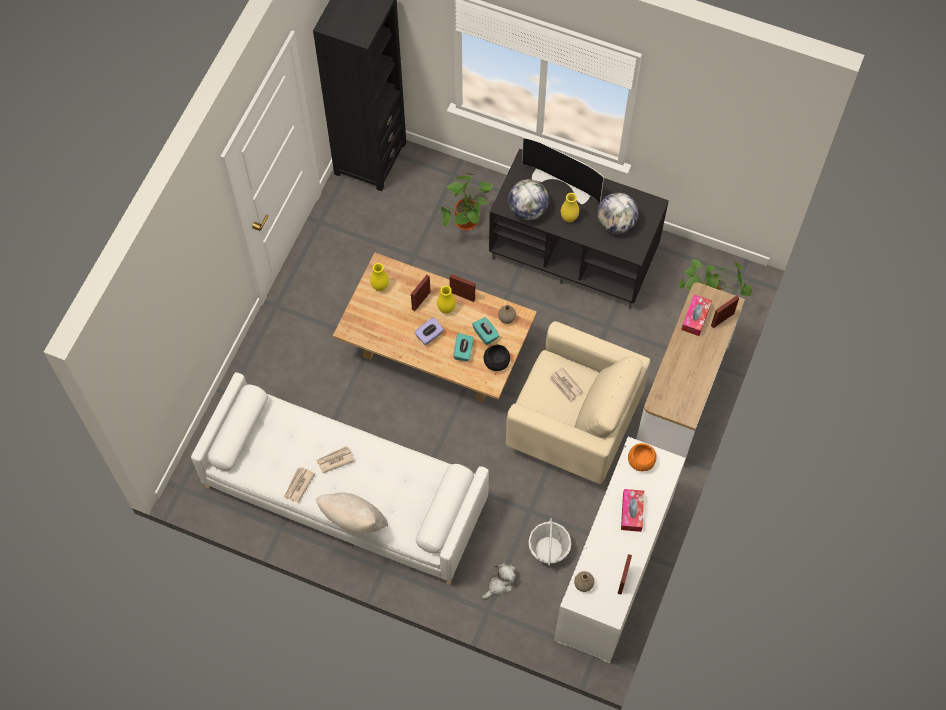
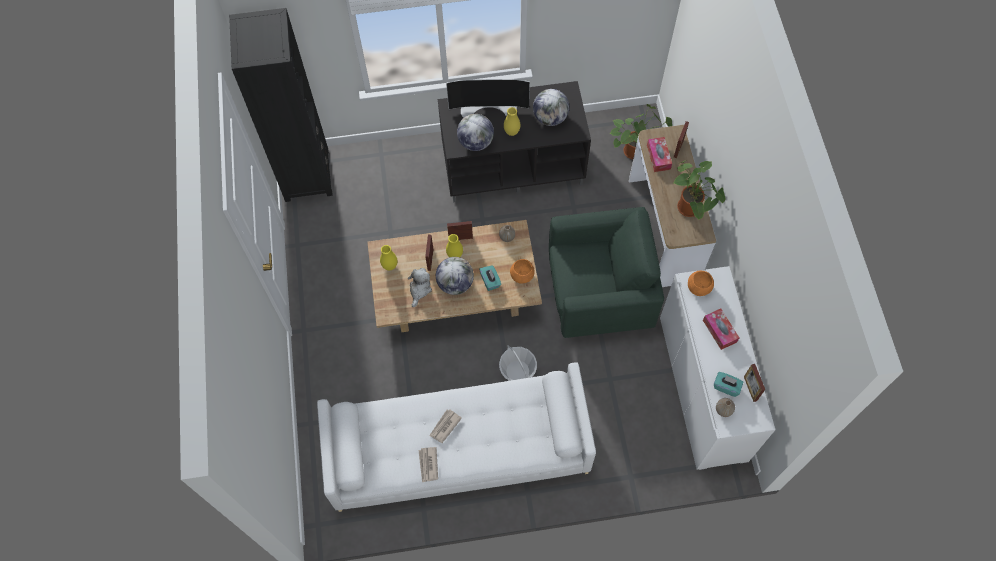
camera: 30 degrees left, 0 degrees up
(354, 522) = (494, 469): beige pillow -> none
(429, 335) = (455, 283): purple tissue box -> globe
(467, 223) = (416, 185): potted plant -> potted plant (691, 209)
(485, 334) = (499, 258): turquoise tissue box -> turquoise tissue box (726, 387)
(496, 362) = (522, 276): black bowl -> orange bowl
(500, 583) = (625, 449): plush toy -> plush toy (419, 289)
(548, 549) = (644, 400): basket -> basket (517, 371)
(565, 385) = (588, 264): newspaper -> none
(573, 426) = (599, 295): beige armchair -> green armchair

